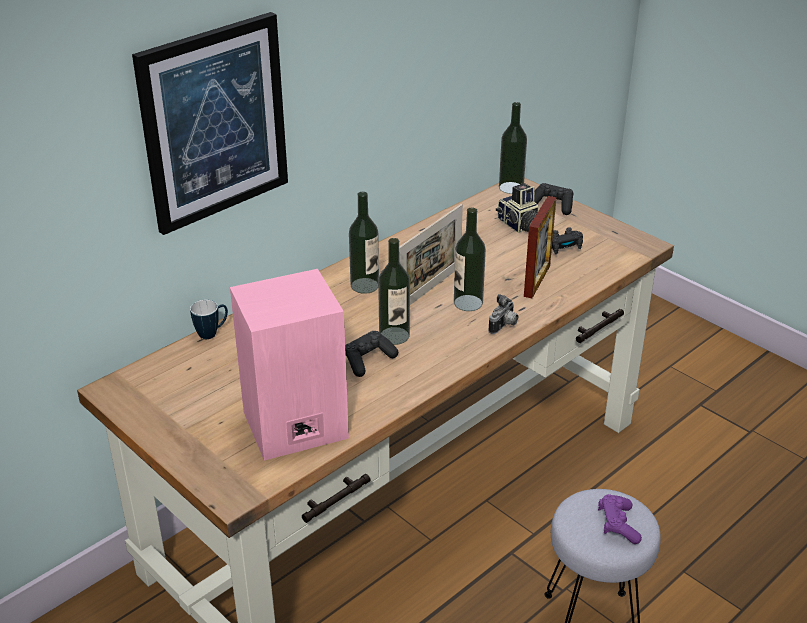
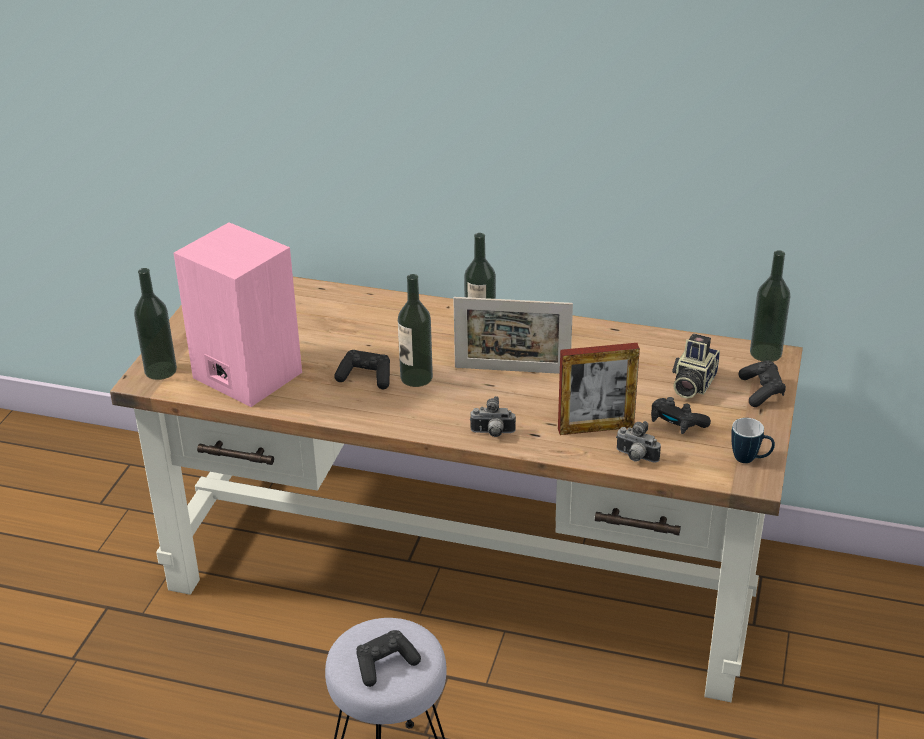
camera: 60 degrees right, 0 degrees up
(212, 333) = (334, 289): mug -> mug (750, 460)
(214, 122) = (375, 99): picture -> none
(468, 303) = (511, 399): bottle -> bottle (160, 370)
(585, 278) = (635, 457): none -> camera
(617, 525) = (385, 665): purple game controller -> black game controller

